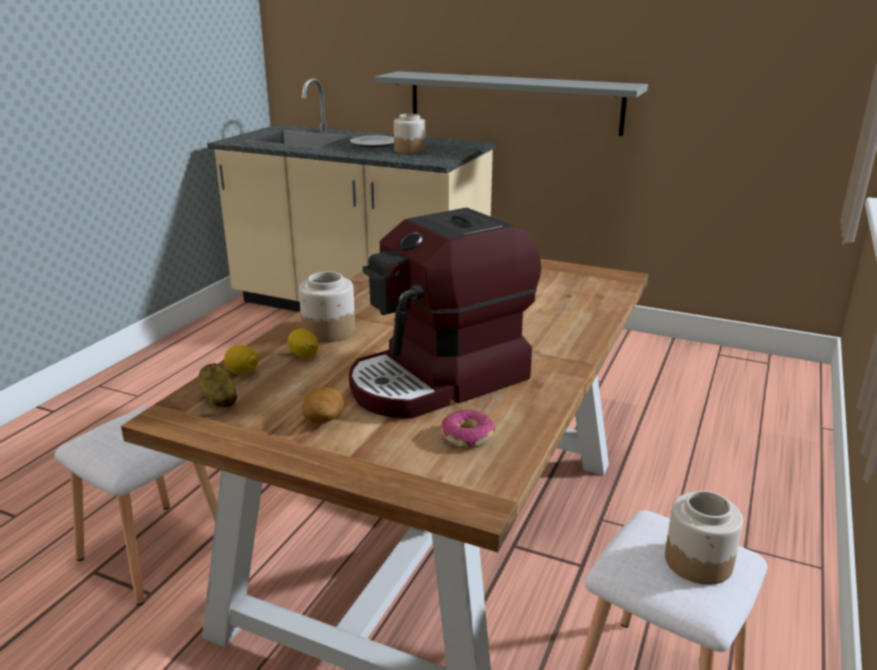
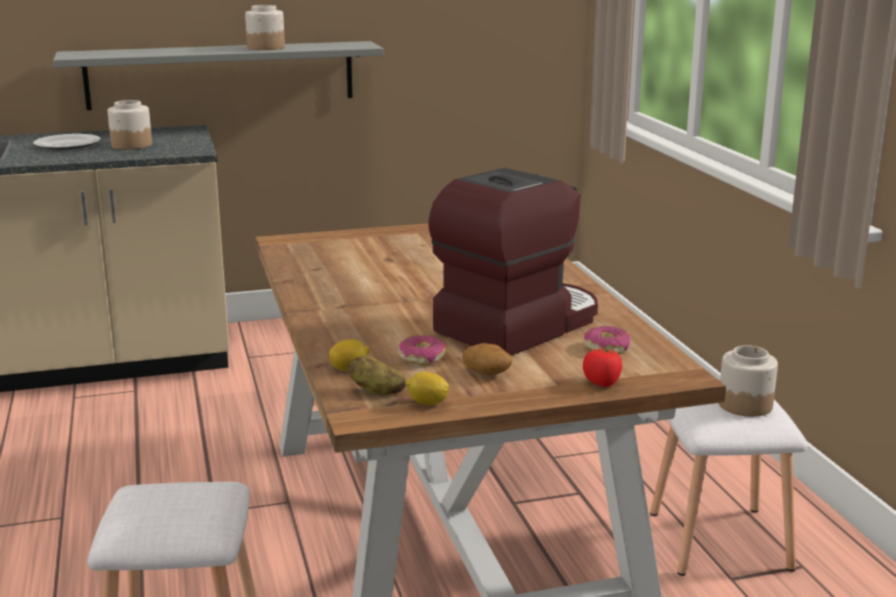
camera: 40 degrees left, 5 degrees down
(304, 355) = (373, 342): lemon -> lemon (427, 403)
(307, 383) = (422, 358): none -> donut
(328, 331) = (353, 321): jar -> jar (265, 48)
(389, 472) = (602, 382): none -> tomato
(440, 380) = (518, 324): coffee machine -> coffee machine turned 150 degrees counterclockwise

